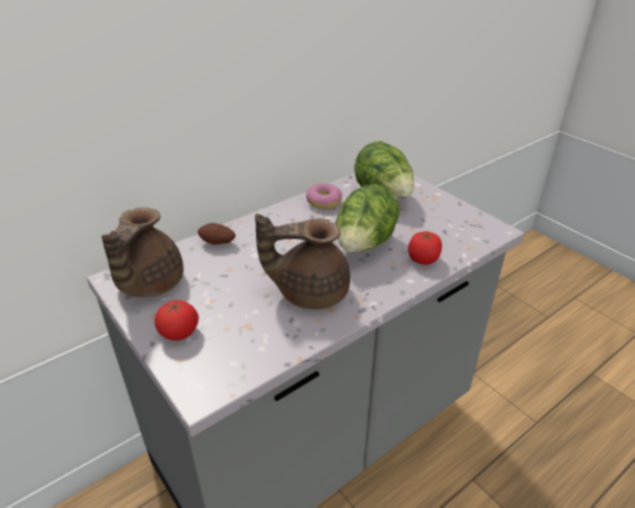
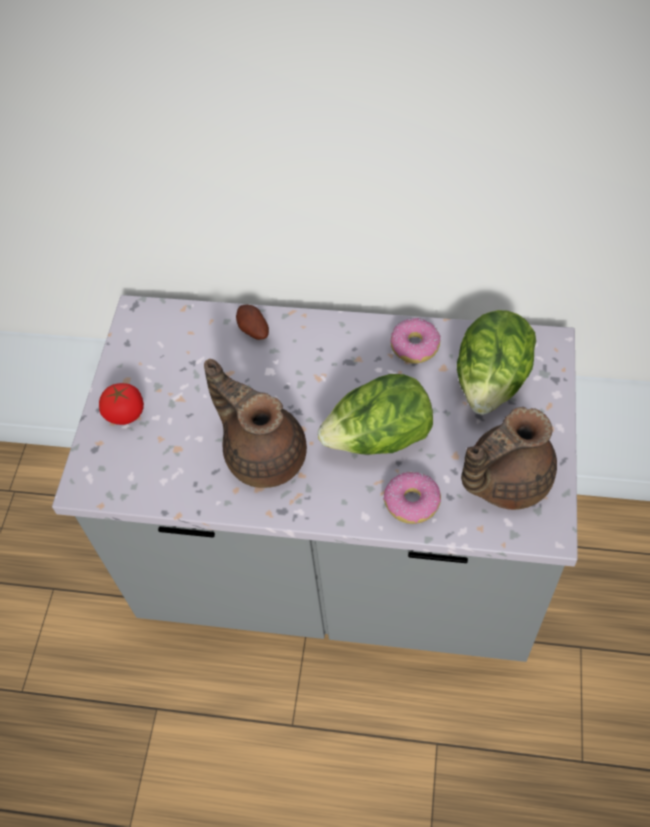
camera: 50 degrees right, 20 degrees up
(148, 285) = (153, 341): brown teapot -> brown teapot (504, 480)
(423, 259) = (412, 502): tomato -> donut

